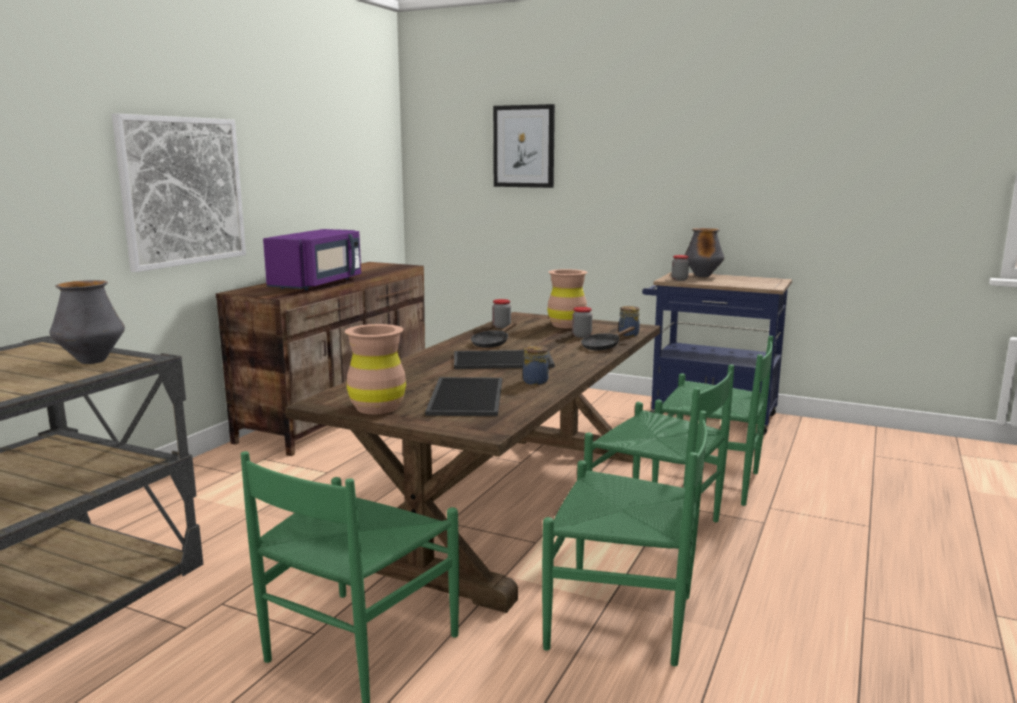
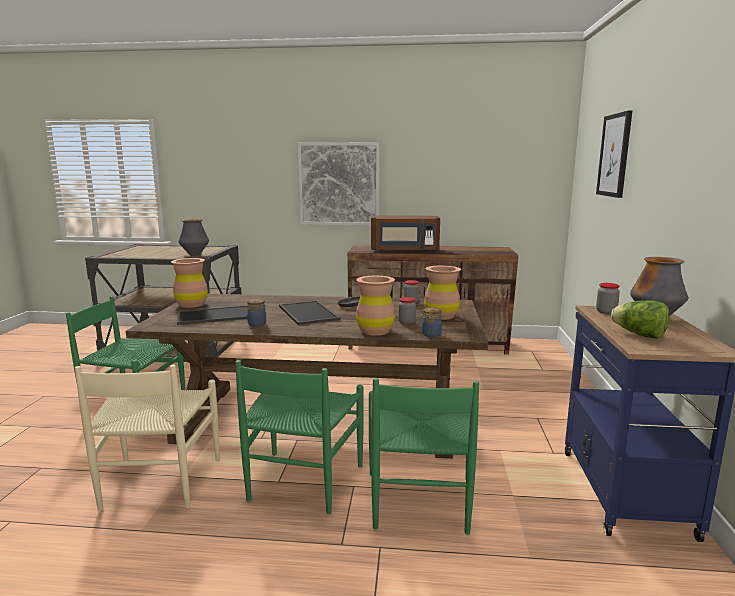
camera: 70 degrees right, 0 degrees up
(318, 284) = (404, 250): purple microwave -> brown microwave
(603, 346) = (375, 331): black frying pan -> brown vase
(622, 619) = (158, 484): green chair -> beige chair
(742, 283) = (639, 335): none -> lettuce

